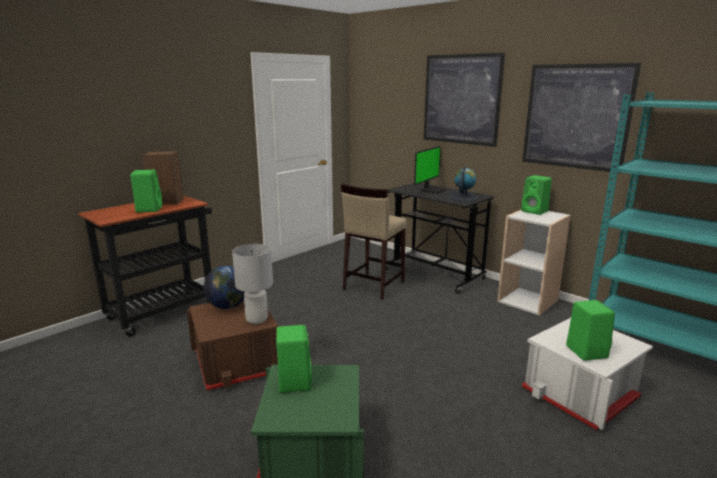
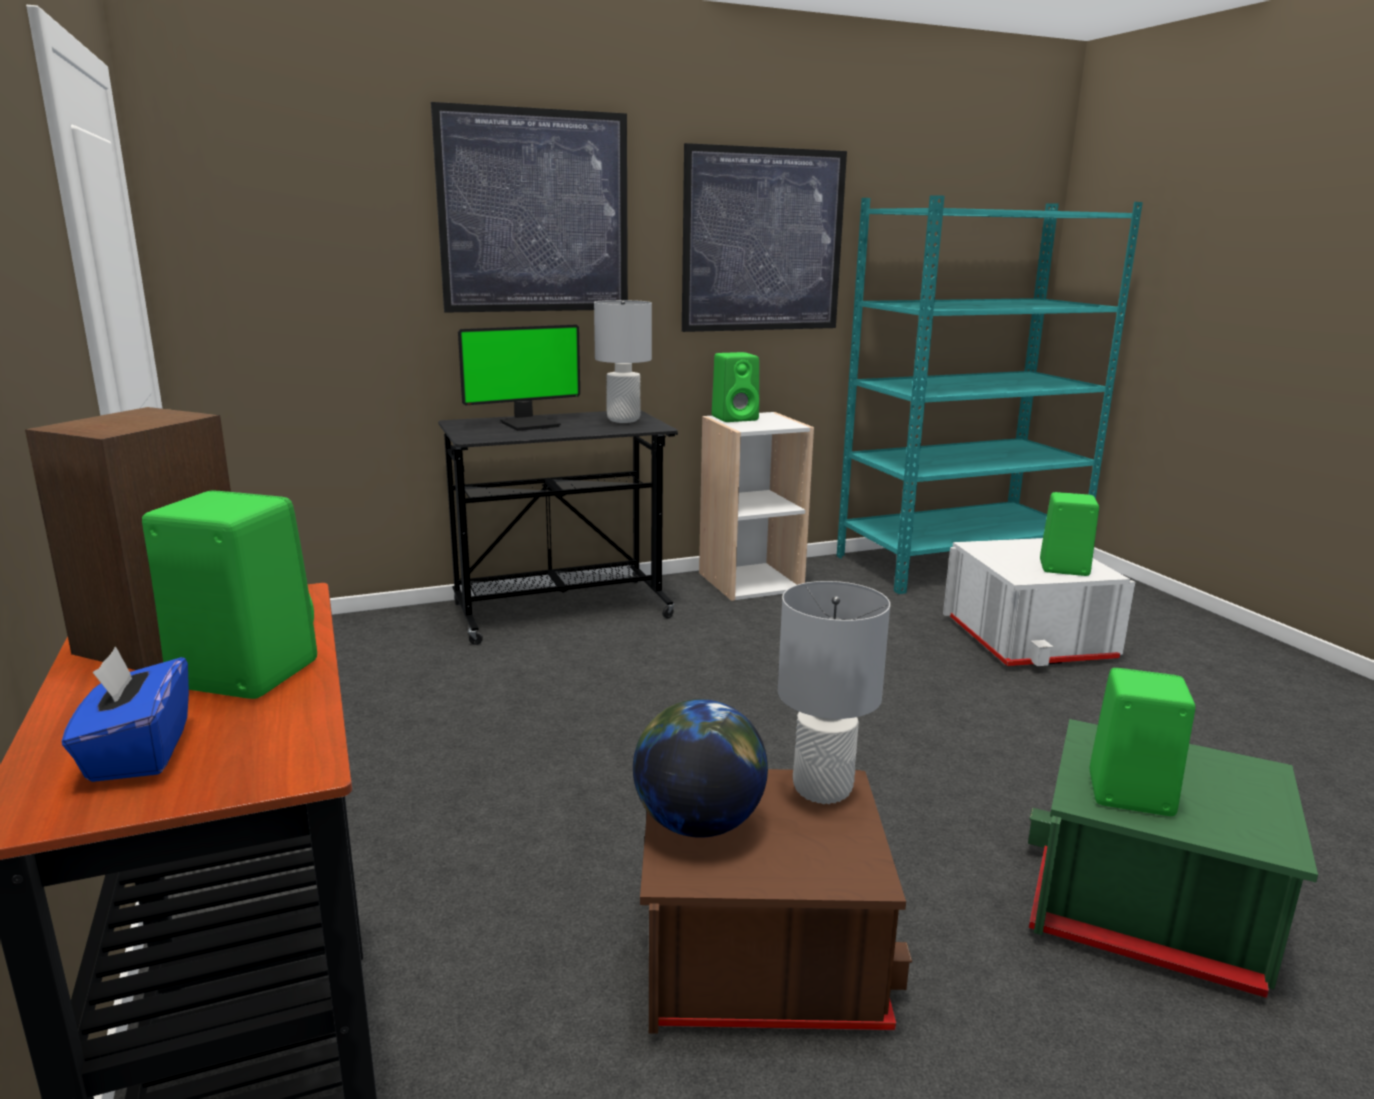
camera: 65 degrees left, 0 degrees up
(112, 212) = (137, 752): none -> blue tissue box
(373, 285) = (536, 679): beige stool -> none
(432, 190) = (530, 424): monitor -> monitor turned 90 degrees clockwise
(463, 197) = (623, 421): globe -> grey table lamp

